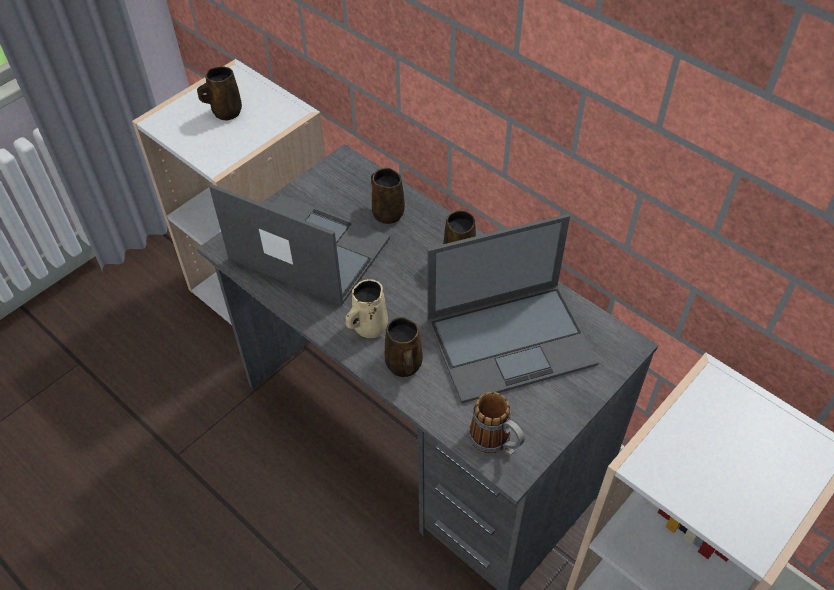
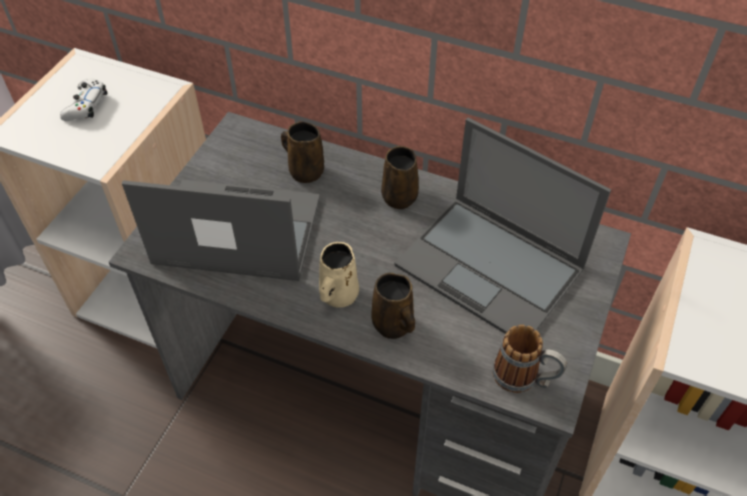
camera: 20 degrees left, 0 degrees up
(225, 112) = (86, 106): brown mug -> white game controller
(512, 340) = (491, 268): laptop -> laptop turned 75 degrees clockwise

